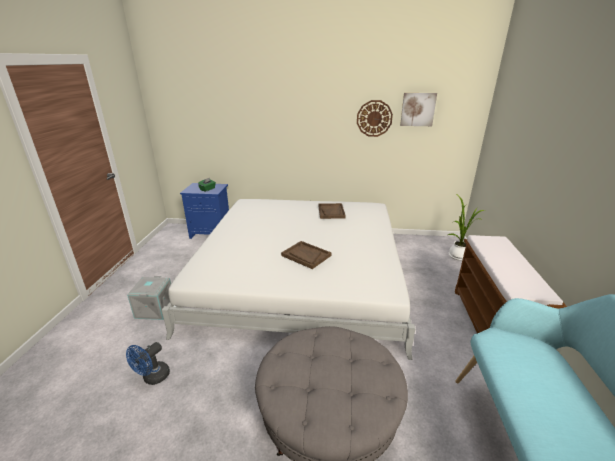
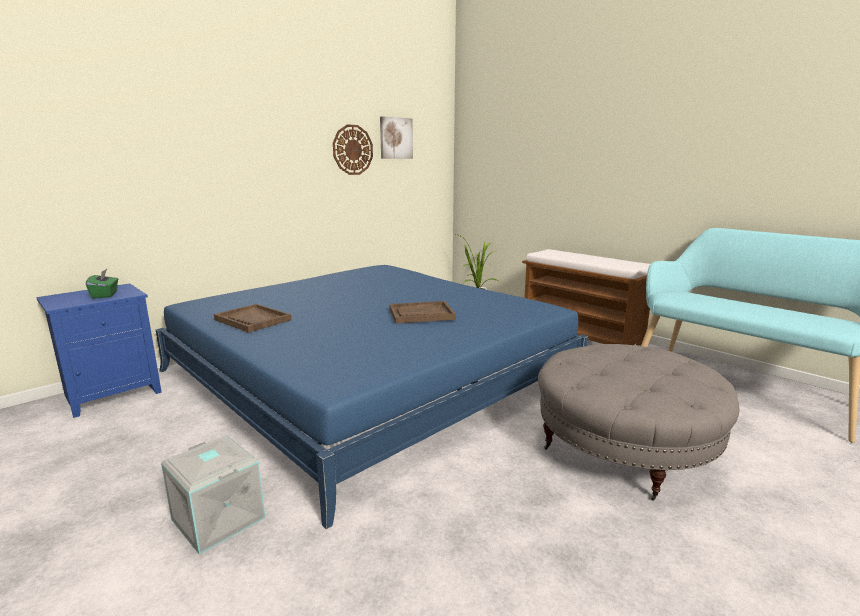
camera: 50 degrees left, 10 degrees down
(153, 378) = (406, 572): blue fan -> none
(300, 275) = (369, 375): white bed -> blue bed
(331, 212) = (351, 280): brown tray -> brown tray (253, 320)

